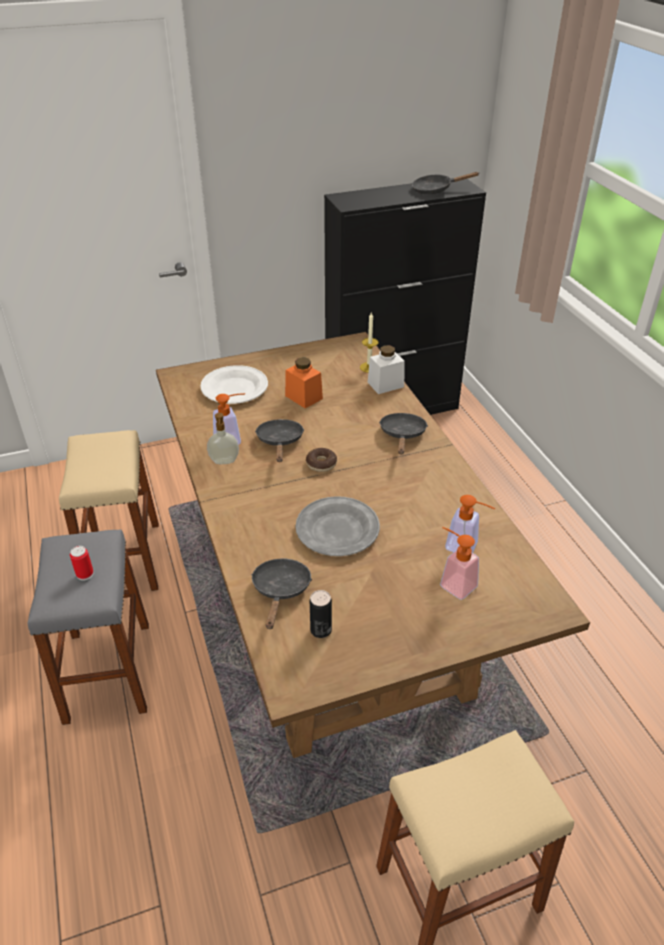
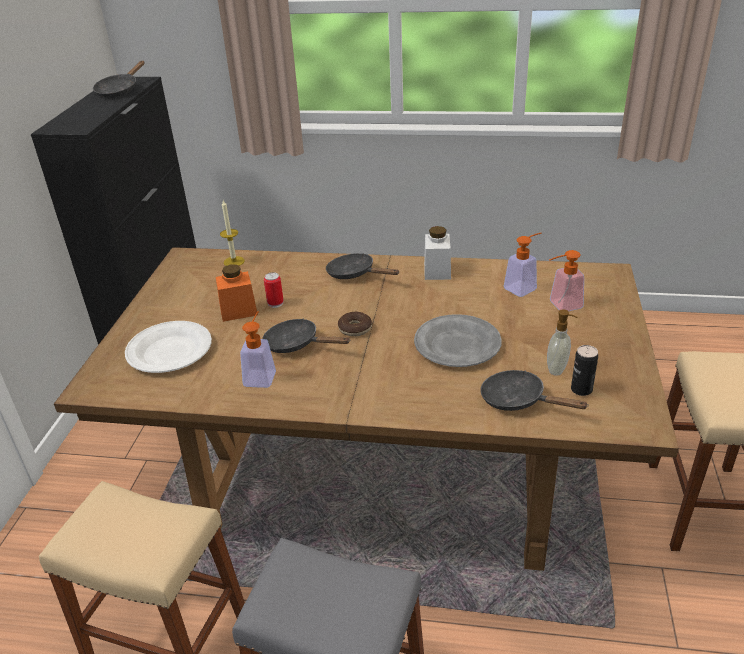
camera: 60 degrees left, 5 degrees down
(85, 574) = (340, 589): can -> can (275, 303)
(224, 462) = (294, 390): soap dispenser -> soap dispenser (557, 369)
(385, 384) = (271, 261): white jar -> white jar (437, 271)

